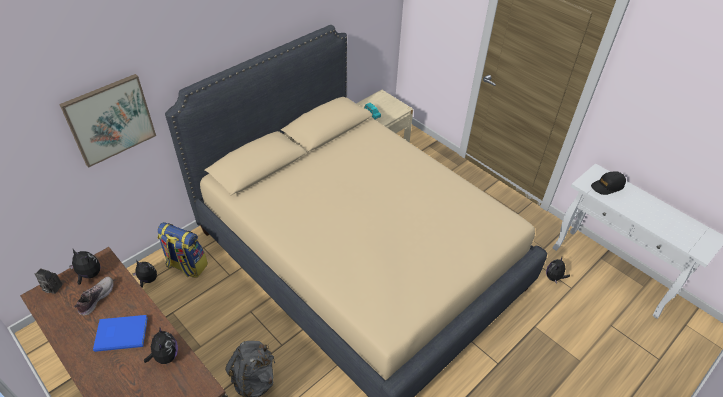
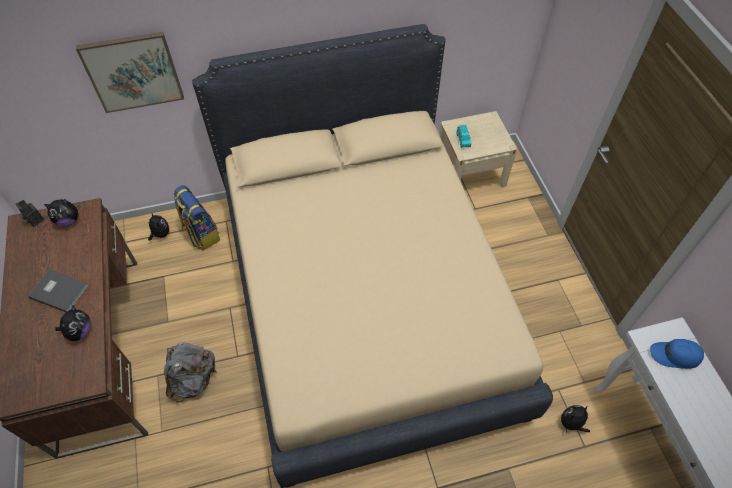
camera: 30 degrees right, 10 degrees up
(89, 275) = (68, 220): plush toy -> plush toy turned 105 degrees clockwise
(96, 298) = (60, 247): shoe -> none
(121, 333) = (59, 290): blue book -> grey book
(607, 186) = (674, 355): black cap -> blue cap

